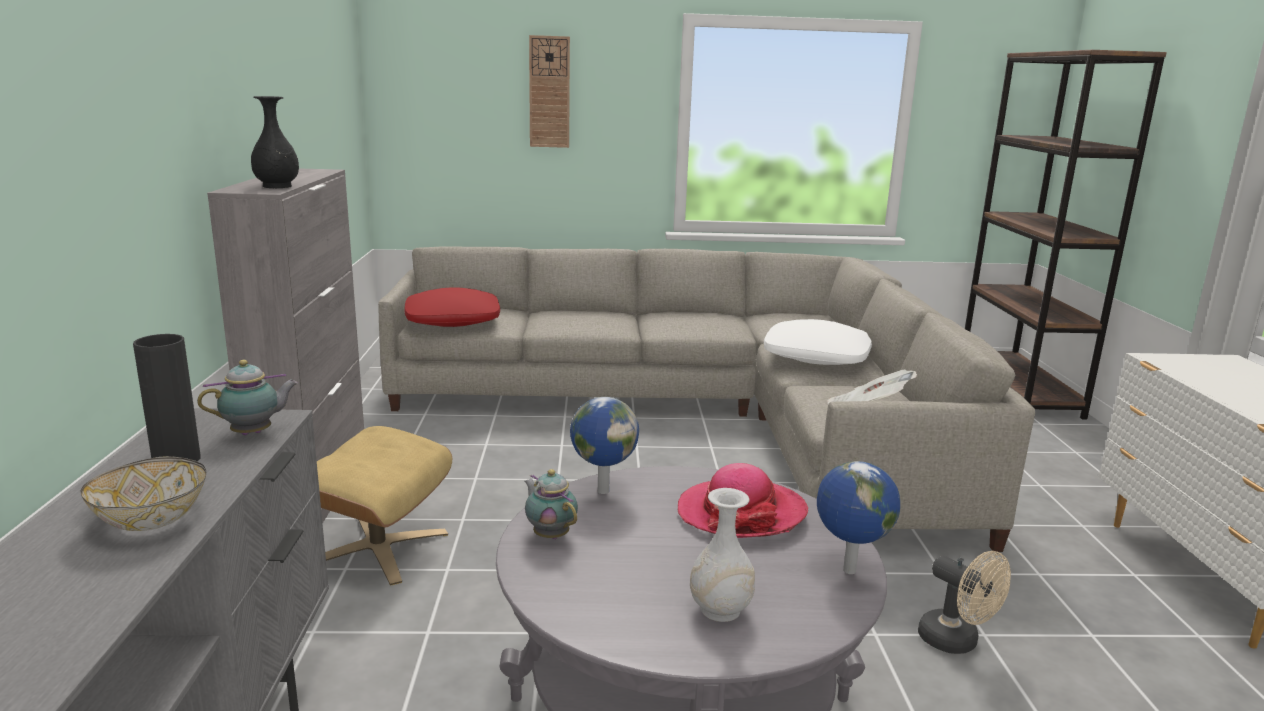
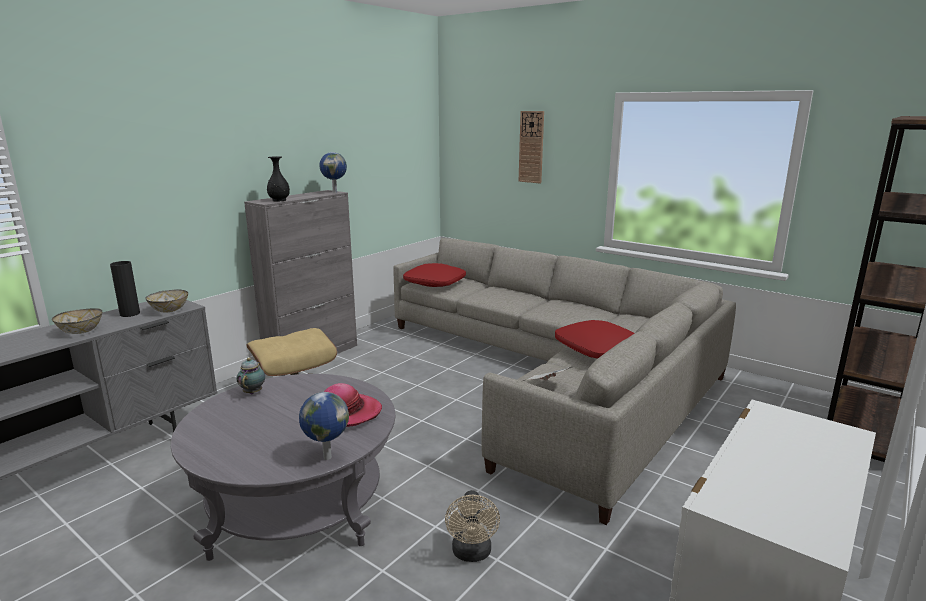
camera: 40 degrees right, 0 degrees up
(255, 433) = (169, 310): teapot -> bowl
(602, 490) = (311, 381): globe -> globe (335, 192)
(720, 610) = (242, 447): white vase -> none
(817, 356) = (598, 349): white pillow -> red pillow

